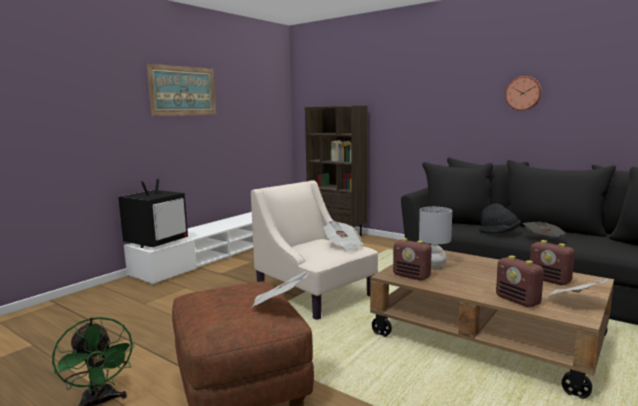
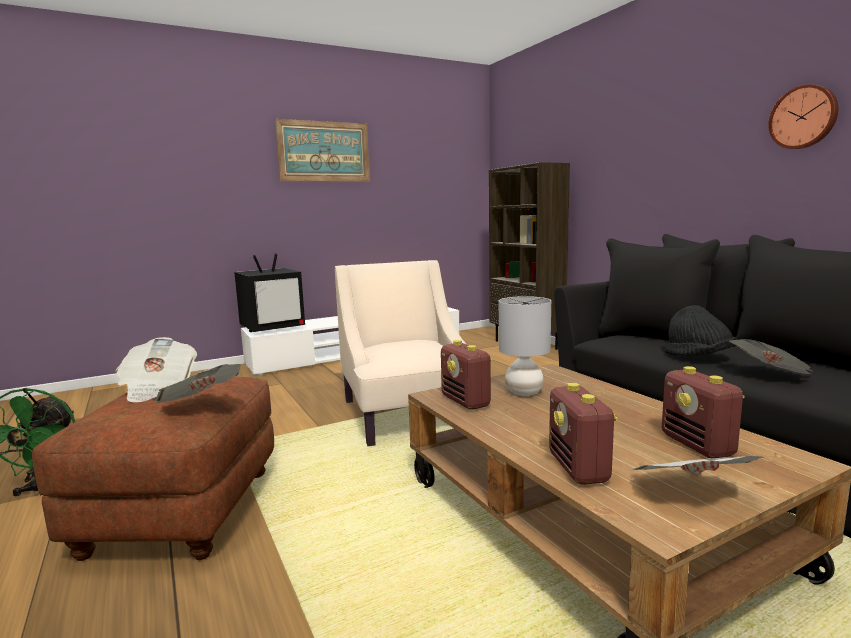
camera: 25 degrees right, 0 degrees up
(343, 246) = (437, 351): newspaper -> newspaper (157, 388)

